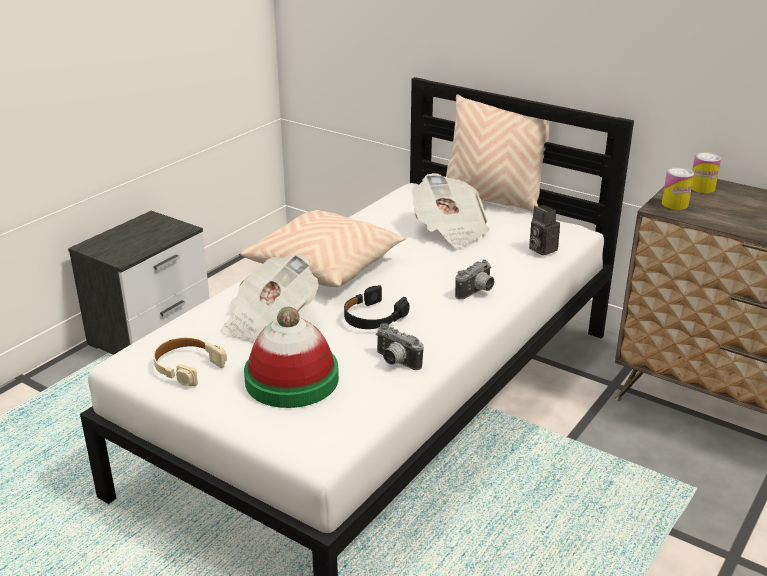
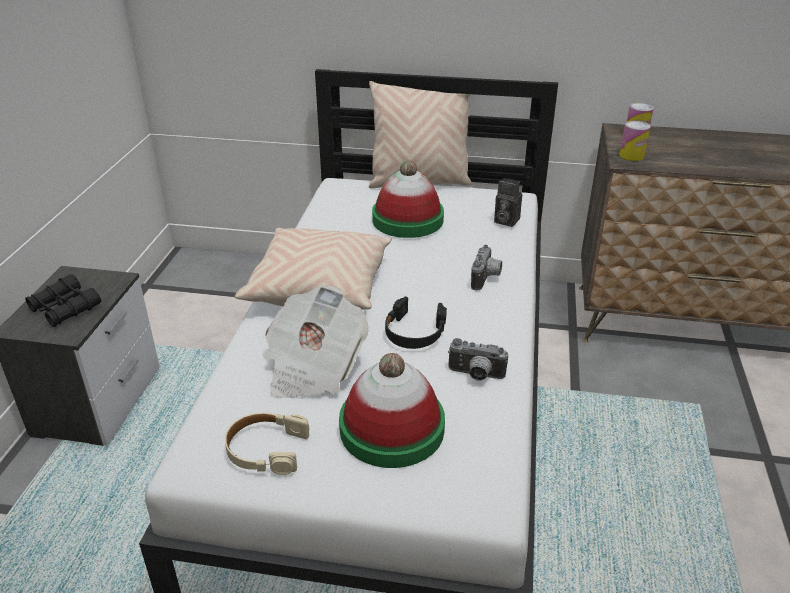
camera: 25 degrees left, 5 degrees up
(131, 241) = (65, 308): none -> black binoculars
(449, 230) = (407, 220): newspaper -> hat

